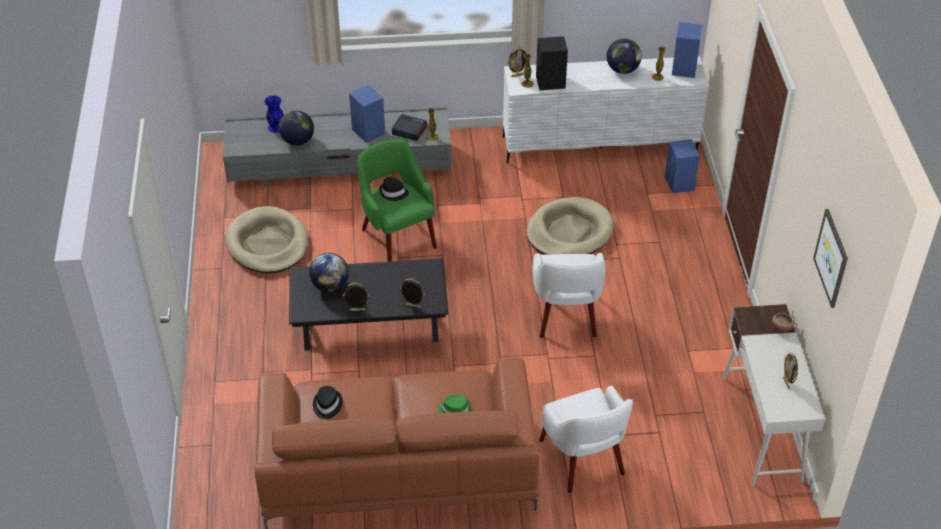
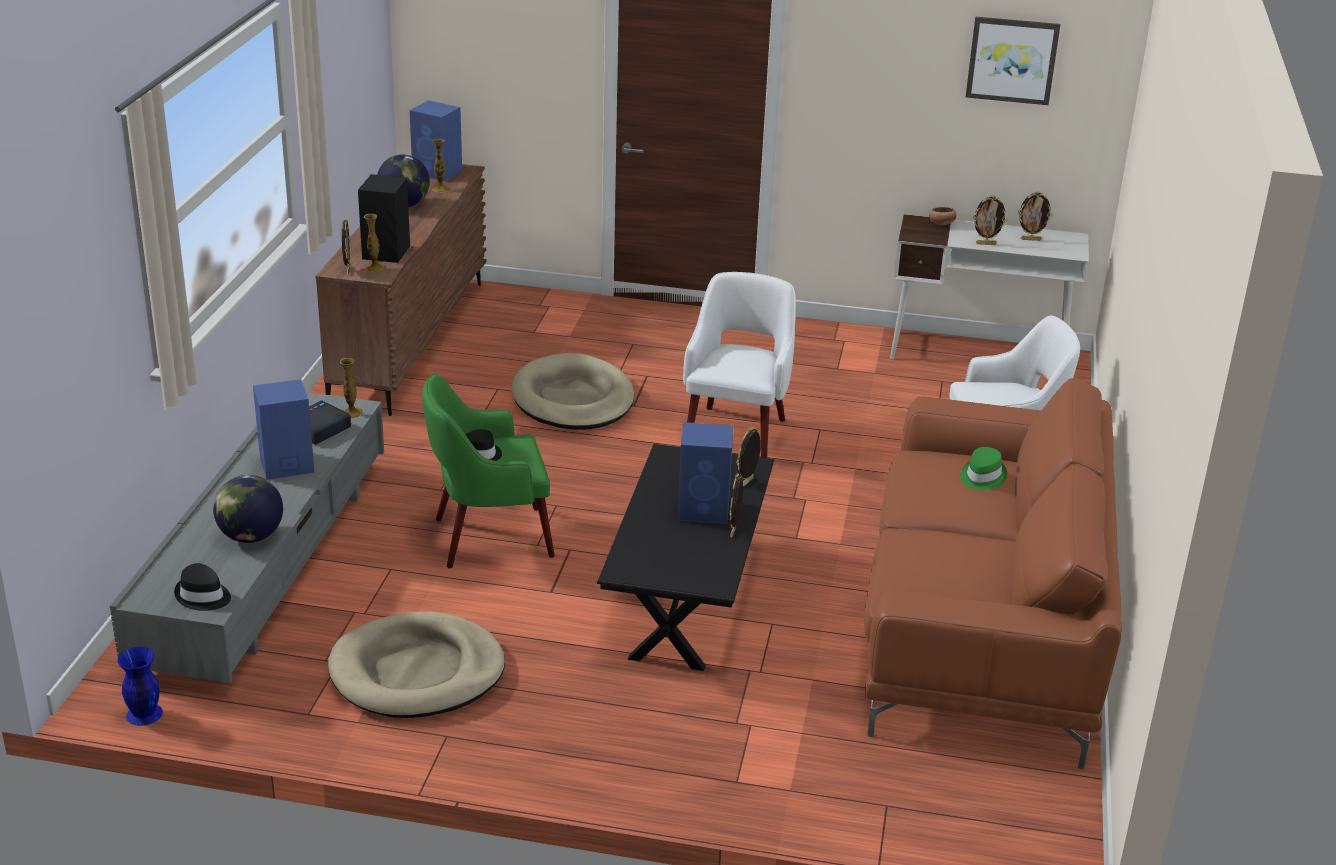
camera: 75 degrees left, 15 degrees down
(276, 127) = (189, 554): blue vase -> blue vase (143, 714)
(327, 405) = (944, 580): black hat -> black hat (203, 596)
(330, 286) = (665, 547): globe -> none
(566, 315) = (736, 434): white armchair -> white armchair turned 90 degrees counterclockwise
(600, 146) = (412, 342): white dresser -> brown dresser
(679, 184) = (531, 308): blue speaker -> blue speaker (705, 510)
(760, 357) = (986, 244): none -> picture frame

